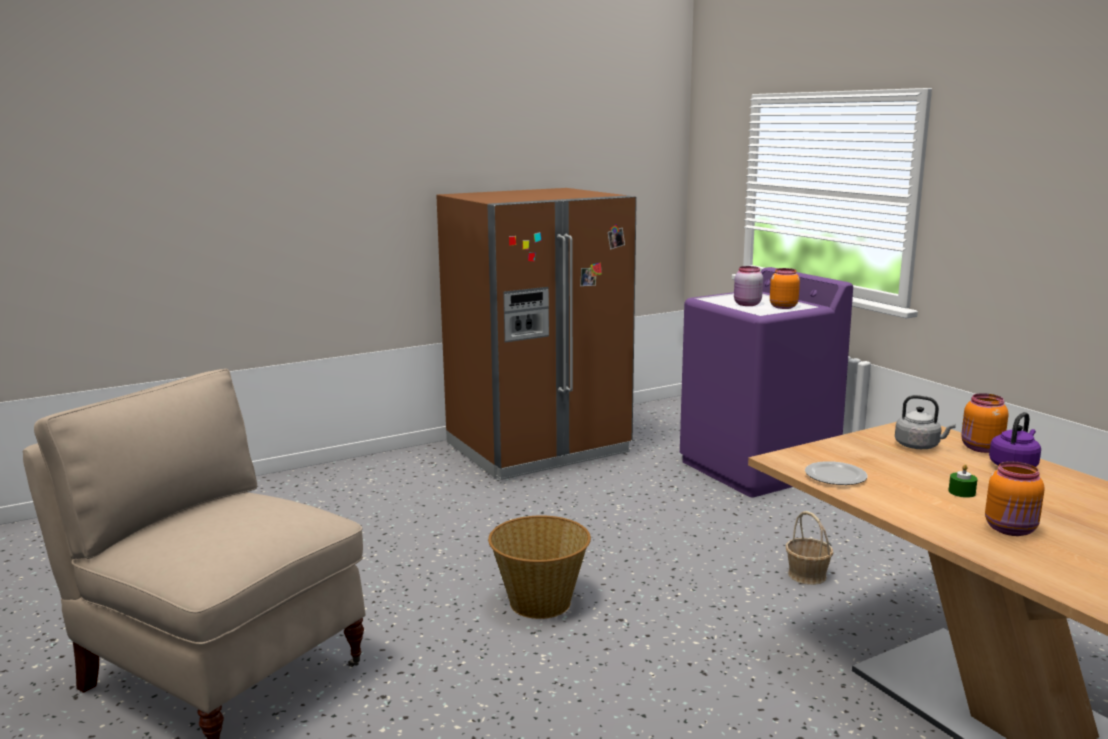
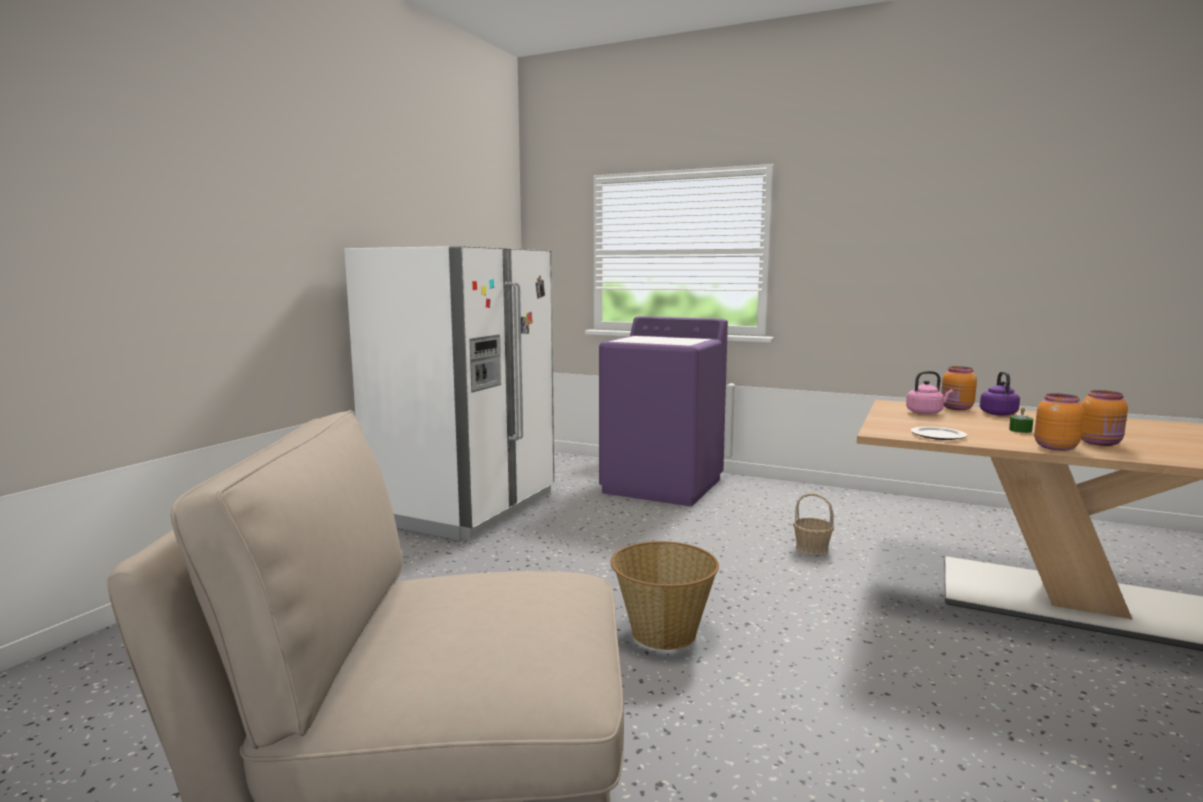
camera: 35 degrees left, 5 degrees down
(537, 448) = (464, 508): brown fridge -> white fridge
(746, 304) = (659, 341): pink jar -> none
(782, 307) = (688, 340): orange jar -> orange jar (1054, 447)
(919, 446) = (926, 412): grey kettle -> pink kettle

